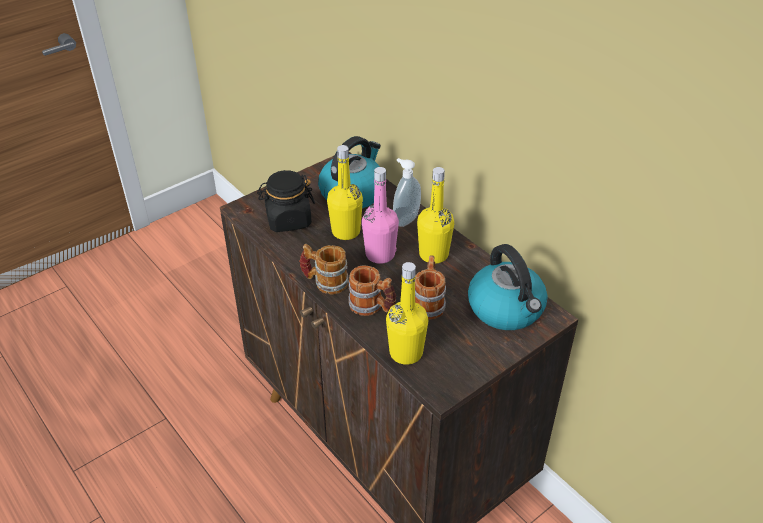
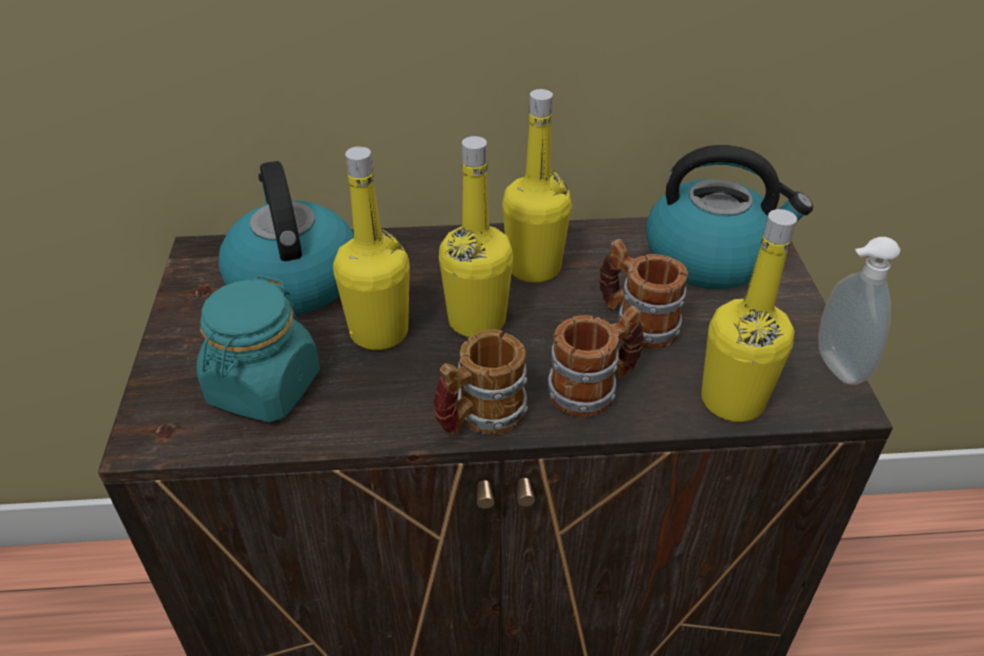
camera: 55 degrees left, 0 degrees up
(288, 220) = (264, 388): black jar -> turquoise jar
(380, 254) = (477, 320): pink bottle -> yellow bottle
(405, 219) = (424, 257): soap dispenser -> soap dispenser (835, 367)

